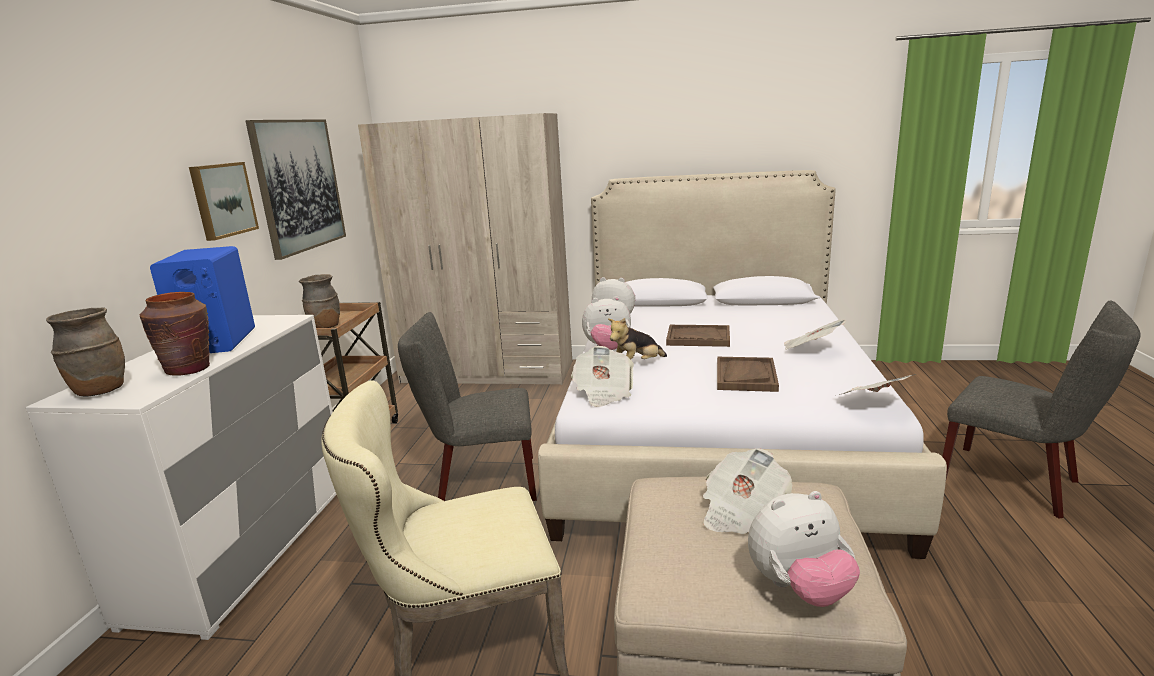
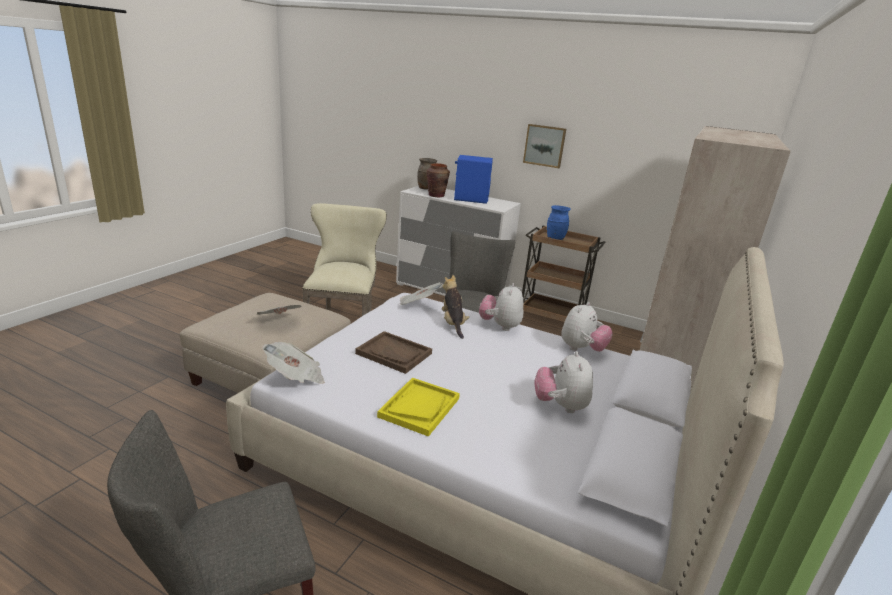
camera: 105 degrees right, 5 degrees up
(299, 185) = (620, 156): picture -> none
(325, 327) = (555, 238): brown vase -> blue vase
(698, 338) = (497, 366): brown tray -> none
(799, 589) = (224, 315): plush toy -> plush toy (560, 406)
(810, 349) = (419, 407): newspaper -> yellow tray

